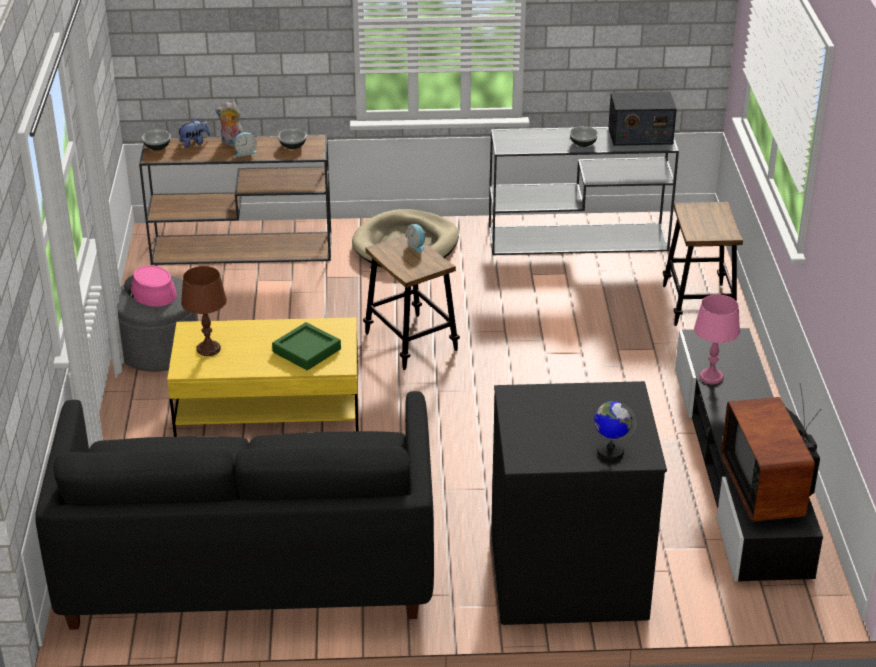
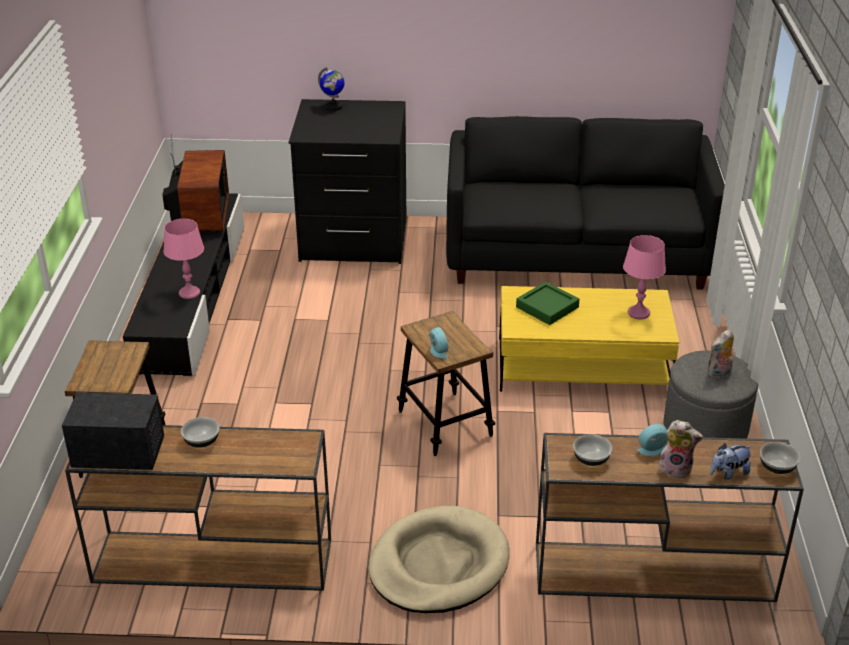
camera: 175 degrees left, 0 degrees up
(150, 291) = (719, 374): pink hat -> plush toy
(208, 349) = (639, 313): brown table lamp -> pink table lamp
(579, 239) = (210, 561): grey console table -> brown console table

